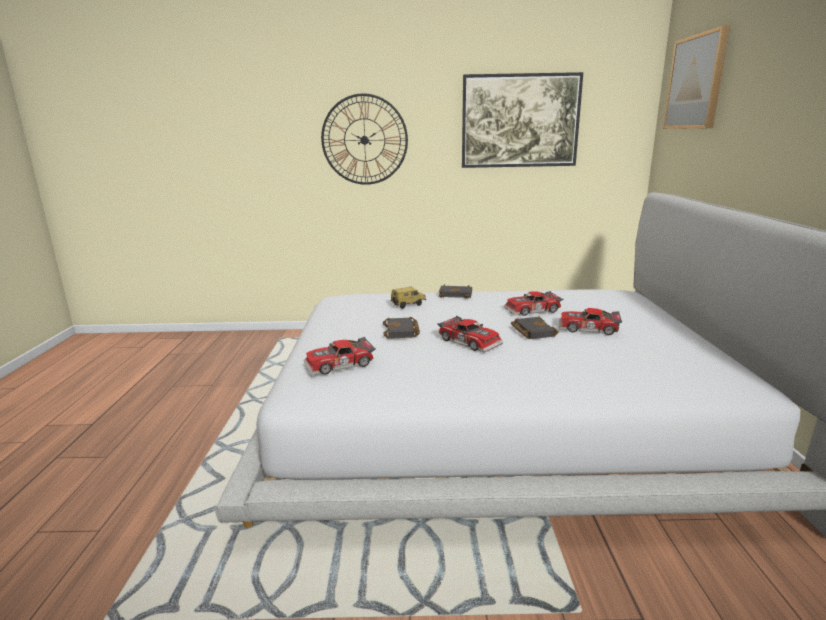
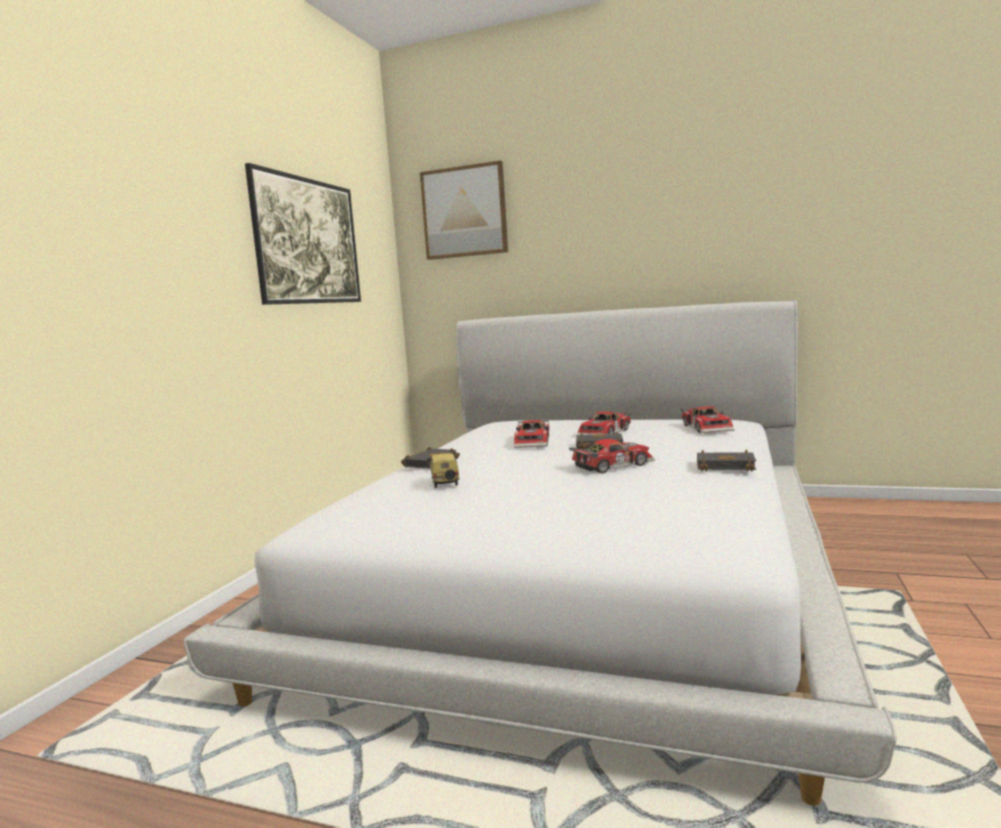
camera: 70 degrees left, 10 degrees down
(340, 365) = (657, 519): toy car -> toy car (708, 428)
(364, 140) = (123, 250): wall clock -> none
(402, 332) = (553, 488): black book -> black book (727, 466)

